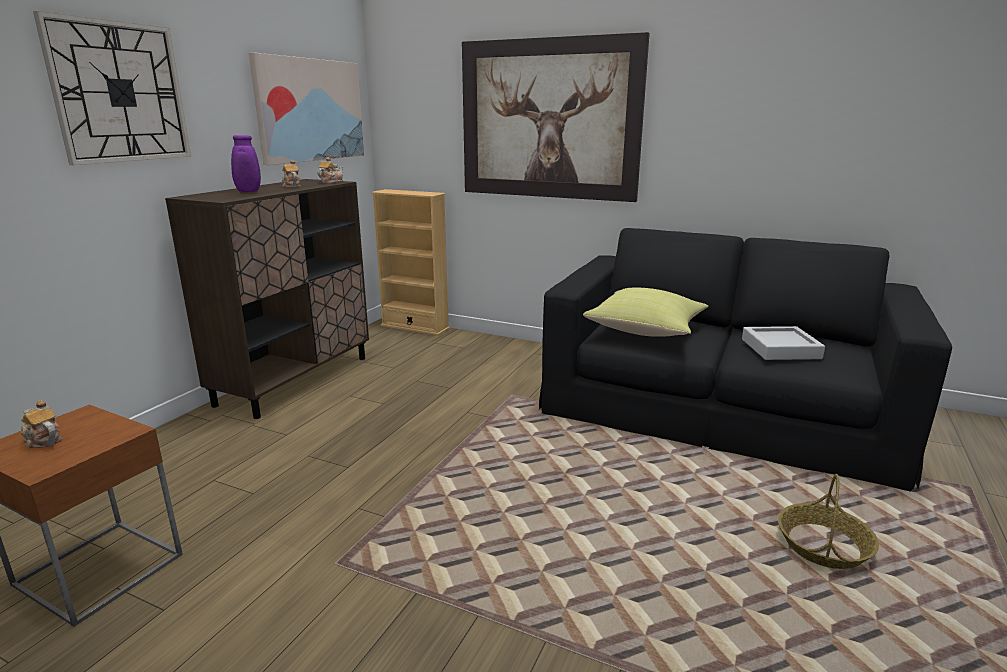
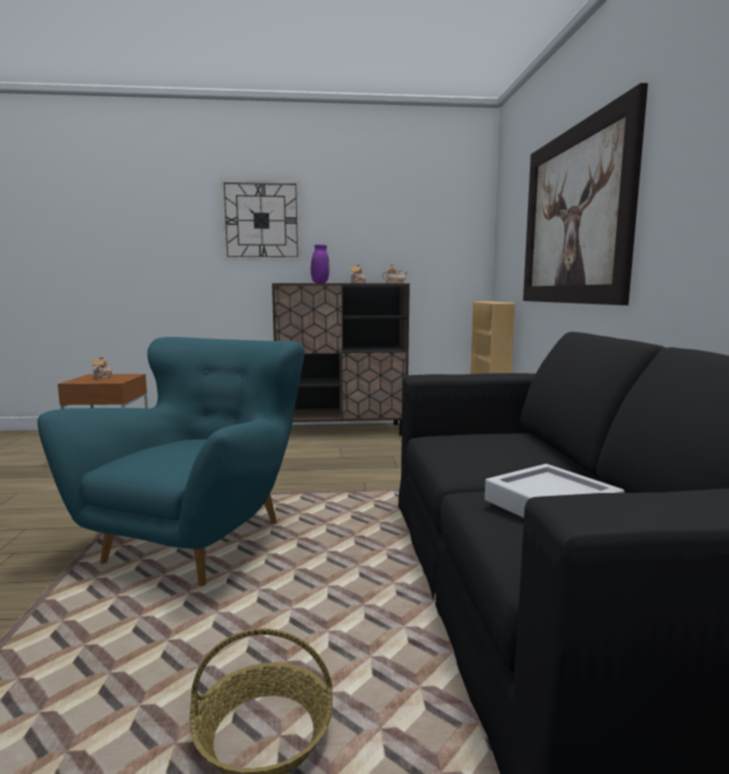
camera: 60 degrees right, 10 degrees down
(310, 110) = (419, 232): picture -> none
(522, 527) = (200, 540): none -> turquoise armchair
(647, 331) = (483, 445): yellow pillow -> none

